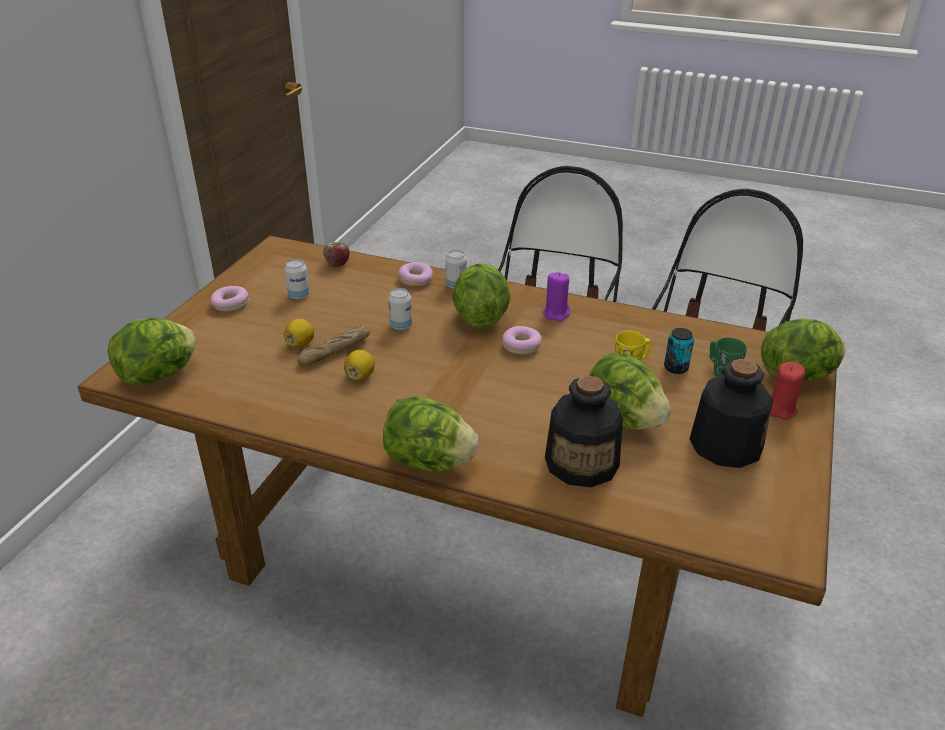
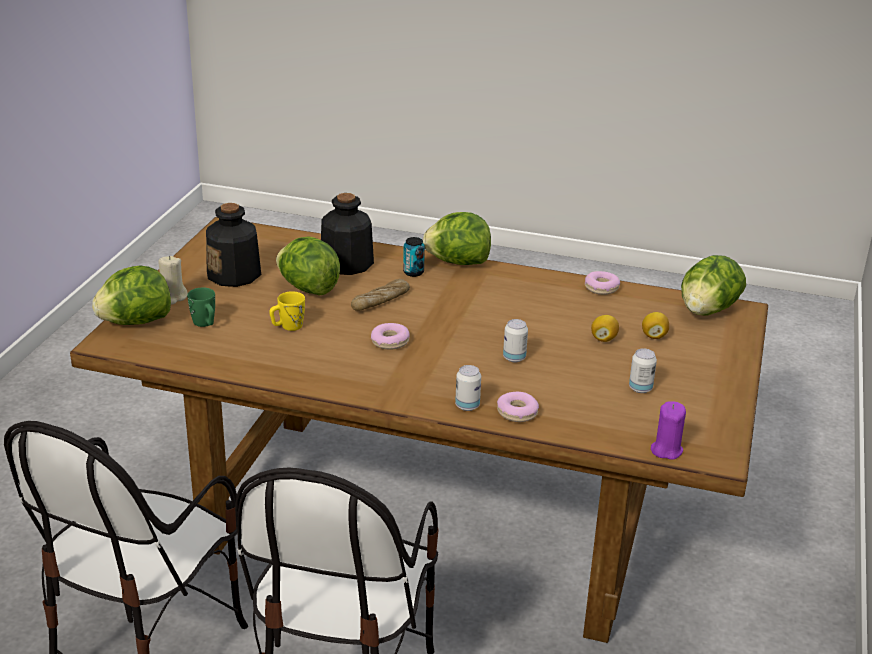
camera: 175 degrees right, 5 degrees down
(230, 304) = (706, 377): donut -> donut (601, 288)
(335, 351) = (567, 333): bread -> bread (380, 301)
(337, 264) = (622, 432): apple -> none
(360, 376) = (533, 314): lemon -> lemon (654, 336)
(479, 317) = (434, 369): lettuce -> none
(556, 314) = (352, 375): purple candle -> purple candle (666, 450)
(676, 368) = (246, 326): can -> can (413, 272)
(780, 409) = (173, 297): red candle -> beige candle

